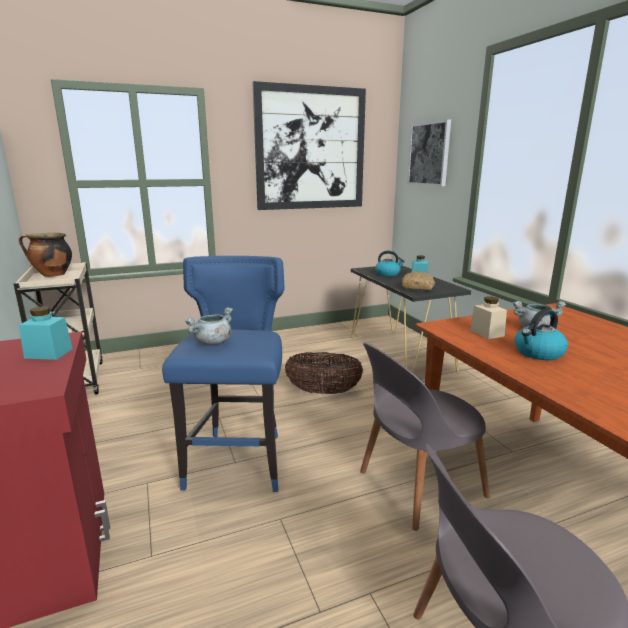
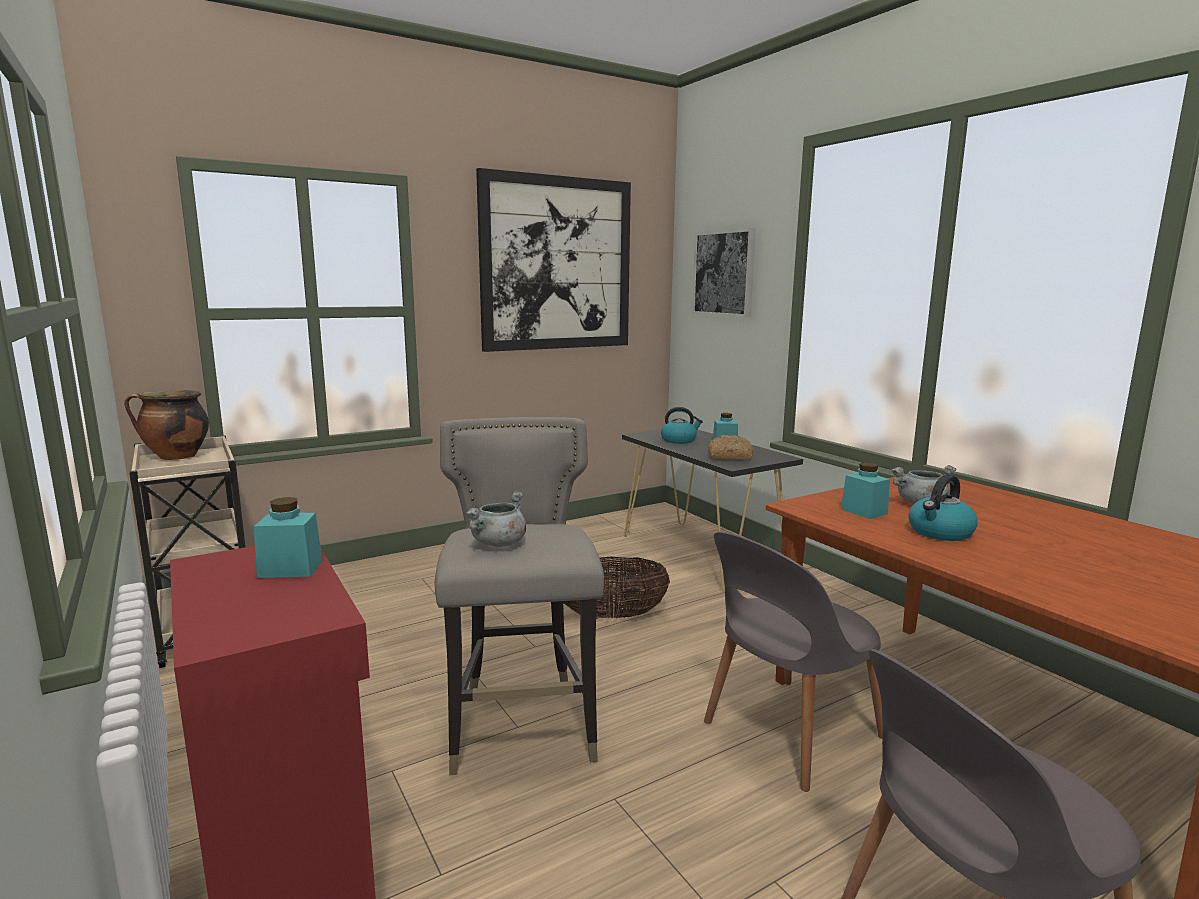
camera: 10 degrees left, 5 degrees down
(238, 461) = (522, 724): blue stool -> grey stool
(486, 333) = (864, 511): beige jar -> turquoise jar

